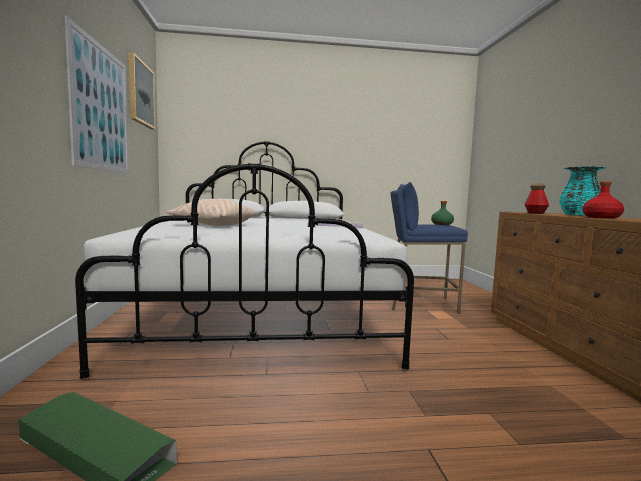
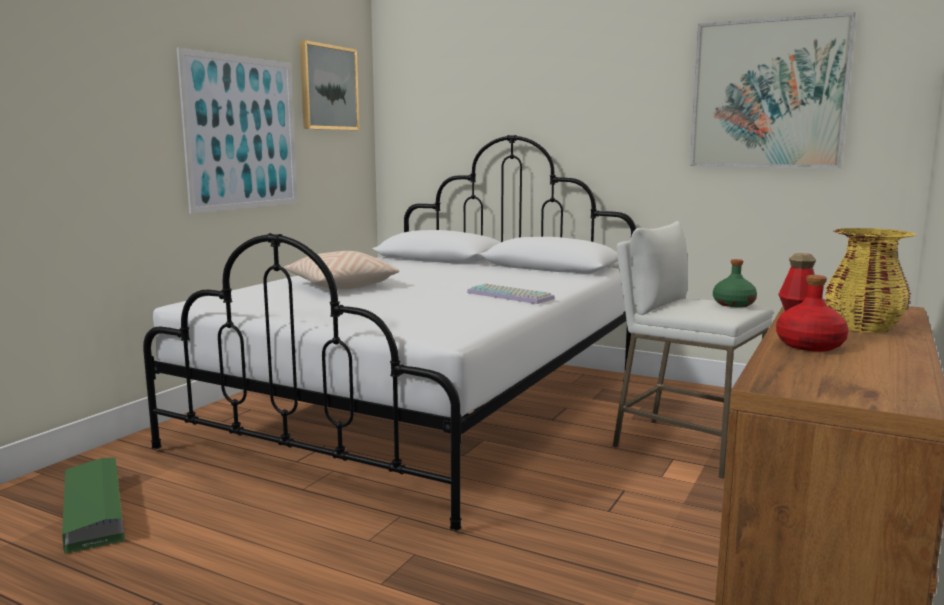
camera: 35 degrees right, 5 degrees up
(405, 129) = (768, 94): none -> picture
(420, 304) = (684, 446): blue stool -> white stool
(579, 215) = (863, 328): turquoise vase -> yellow vase

